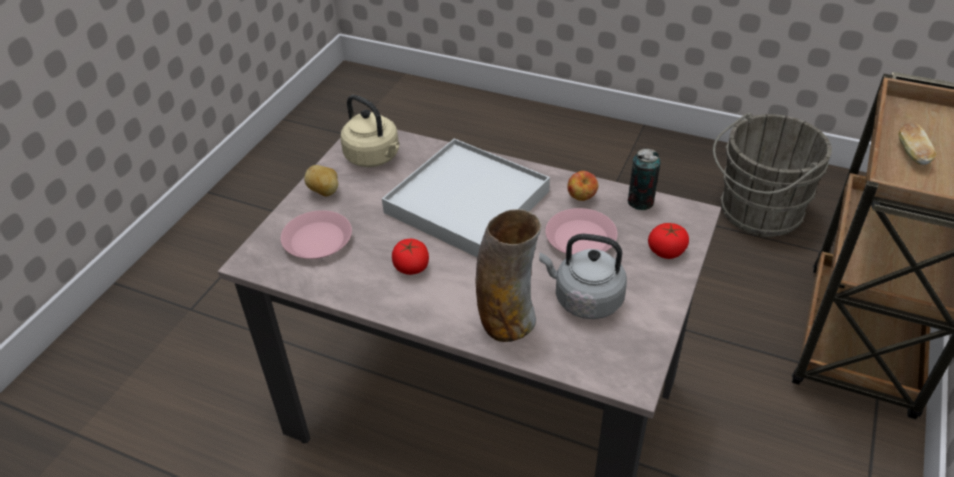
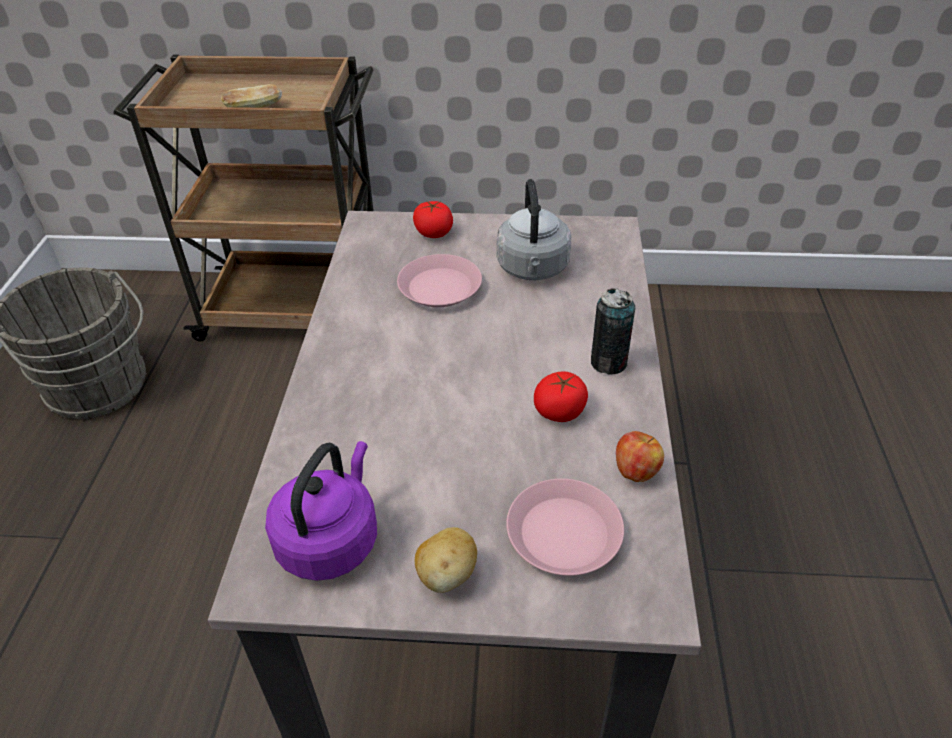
camera: 110 degrees left, 0 degrees up
(374, 157) = (331, 539): beige kettle -> purple kettle
(466, 202) = (410, 394): white tray -> none
(507, 320) = (595, 312): vase -> none
(581, 197) = (365, 299): apple -> apple (636, 471)
(640, 202) = (359, 257): can -> can (608, 363)

